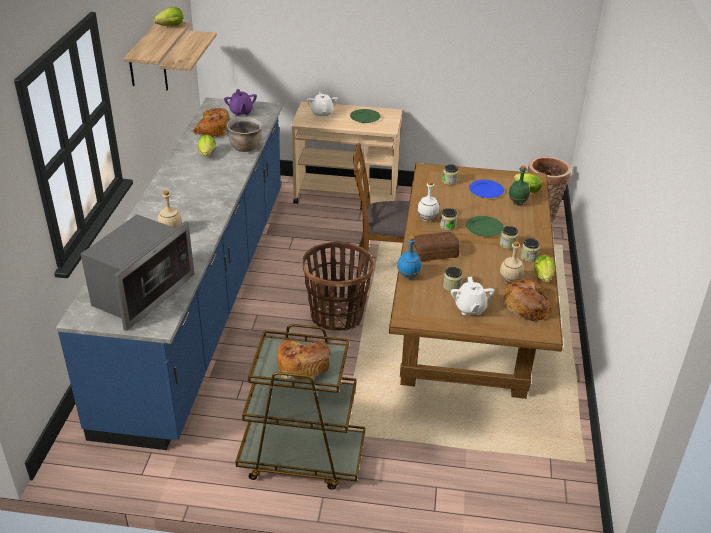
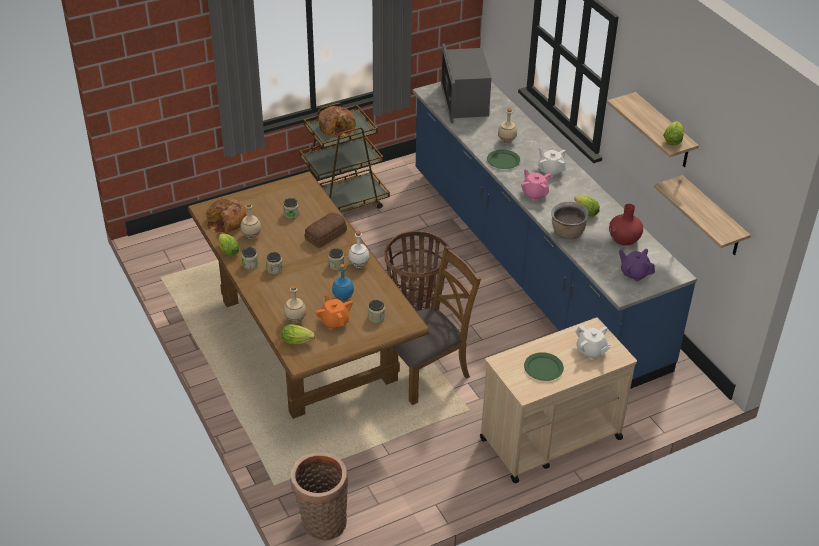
camera: 145 degrees right, 5 degrees up
(212, 130) = (624, 239): bread -> red vase
(223, 181) = (534, 194): none -> pink teapot
(408, 276) = (328, 209): blue bottle -> blue bottle (343, 298)
(470, 308) = (266, 204): white teapot -> white teapot (550, 171)
(484, 228) = (305, 277): green plate -> green plate (503, 161)
(486, 190) = (334, 321): blue plate -> orange teapot
(518, 203) = (295, 320): green bottle -> beige bottle

